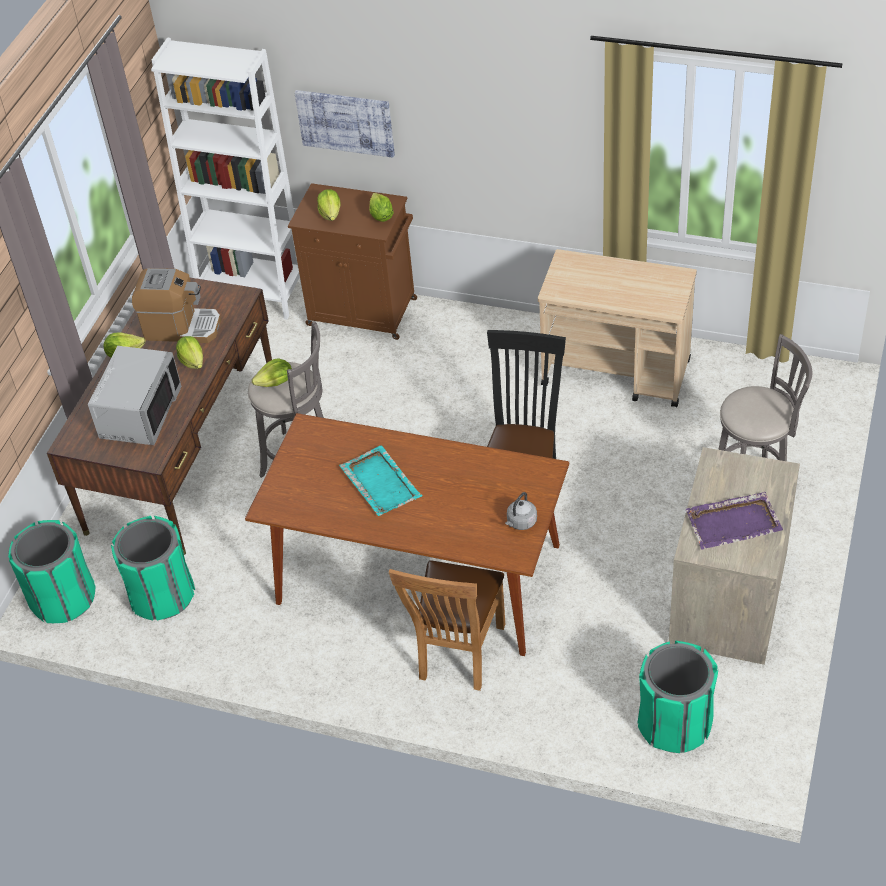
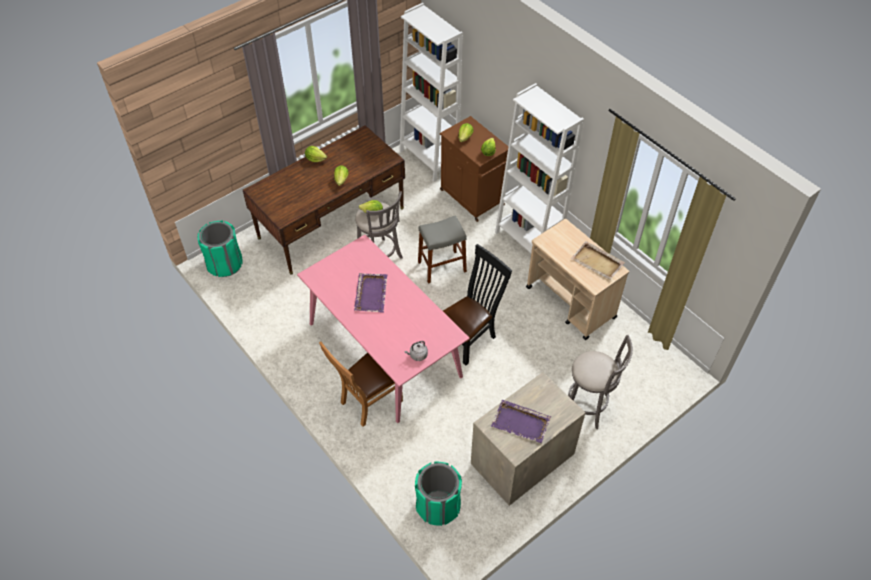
camera: 30 degrees right, 5 degrees up
(139, 413) = (296, 193): grey microwave -> none
(162, 595) = (265, 288): green trash can -> none
(181, 327) = (351, 160): coffee machine -> none
(345, 122) = (492, 92): picture -> none
(380, 482) = (371, 293): turquoise tray -> purple tray
(401, 423) = (442, 267): none -> grey stool
(417, 574) = (383, 349): brown dining table -> pink dining table
(490, 328) = (527, 241): none -> white bookcase
(647, 279) = (597, 262): none -> beige tray

